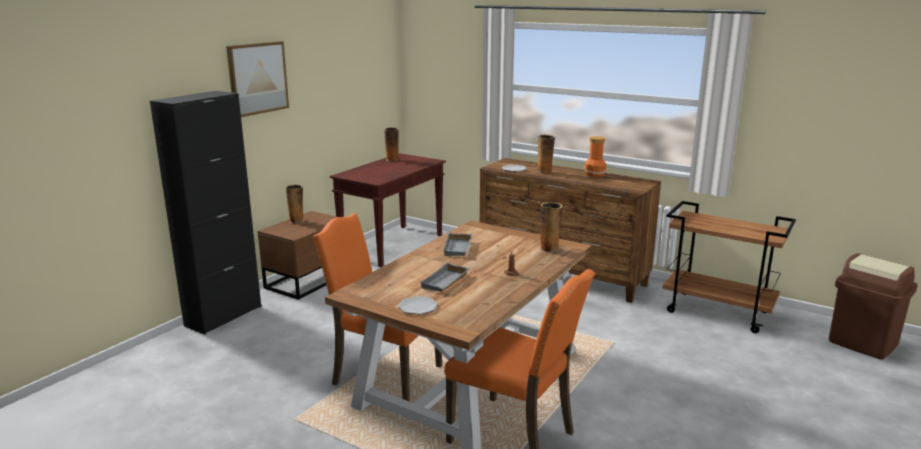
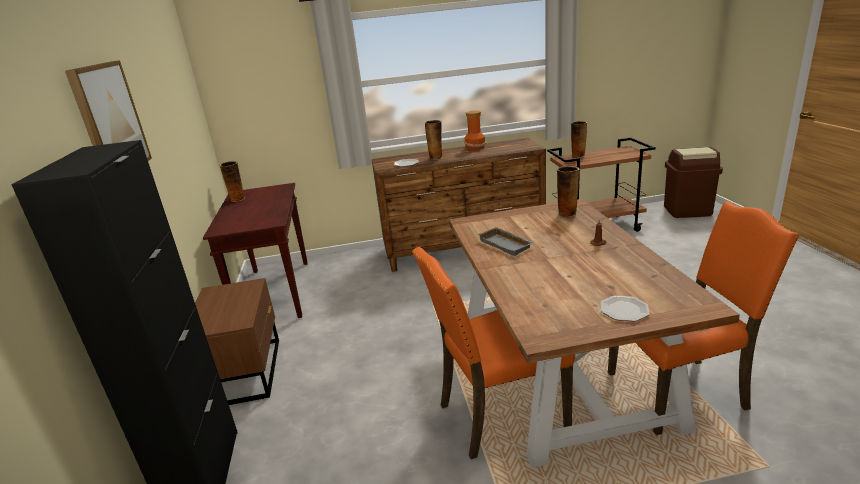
camera: 40 degrees left, 5 degrees up
(297, 221) = (208, 305): vase -> vase (578, 156)
(446, 282) = (579, 276): grey tray -> none

